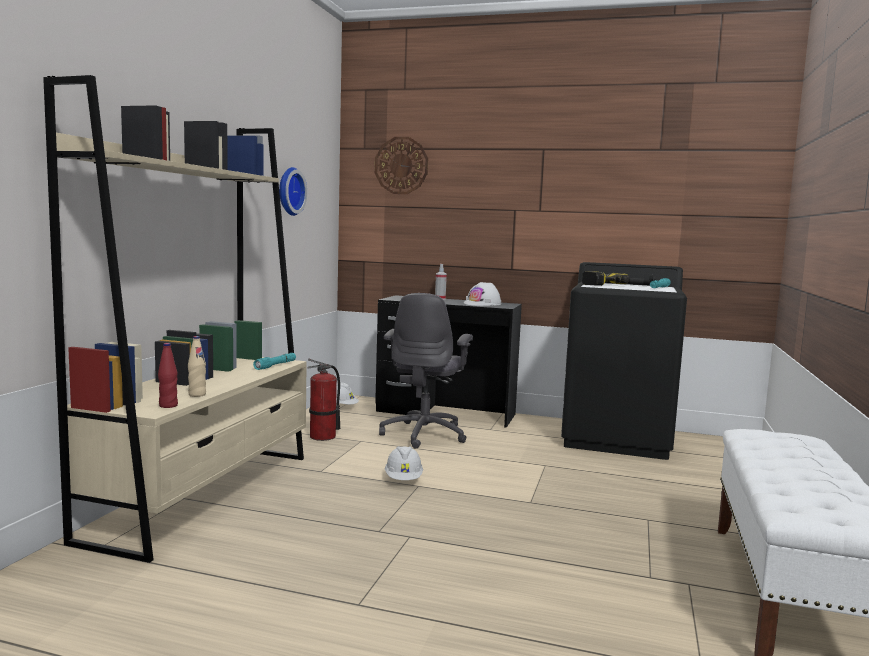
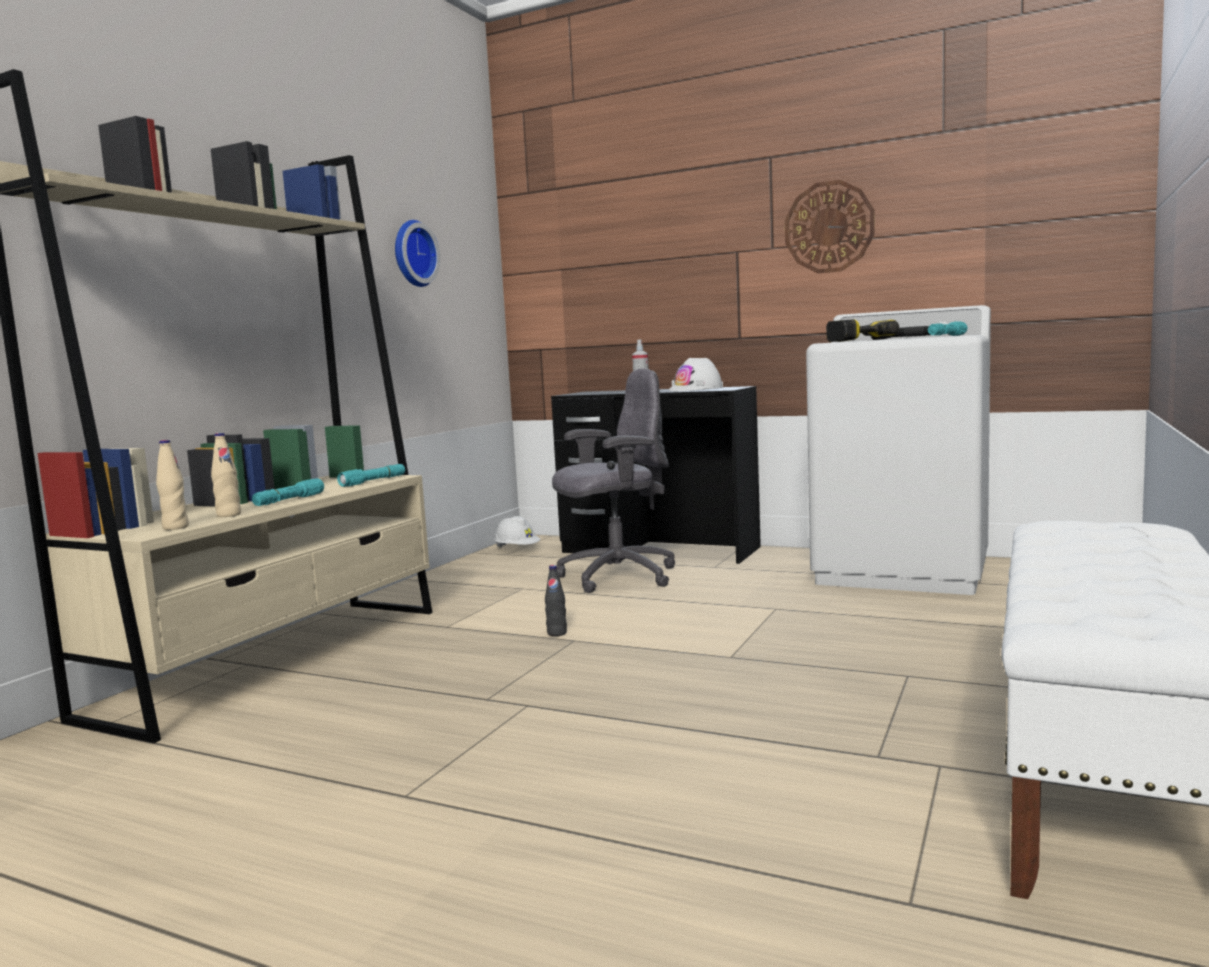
camera: 10 degrees right, 0 degrees up
(168, 406) = (175, 527): red bottle -> beige bottle
(229, 382) = (289, 500): none -> turquoise flashlight
(323, 436) = (474, 585): fire extinguisher -> none
(401, 165) = (577, 209): wall clock -> wall clock (829, 227)
(403, 479) = (557, 633): white hard hat -> black bottle
(424, 434) = (616, 577): grey office chair -> grey office chair turned 135 degrees counterclockwise
(617, 438) = (903, 570): black washing machine -> white washing machine

